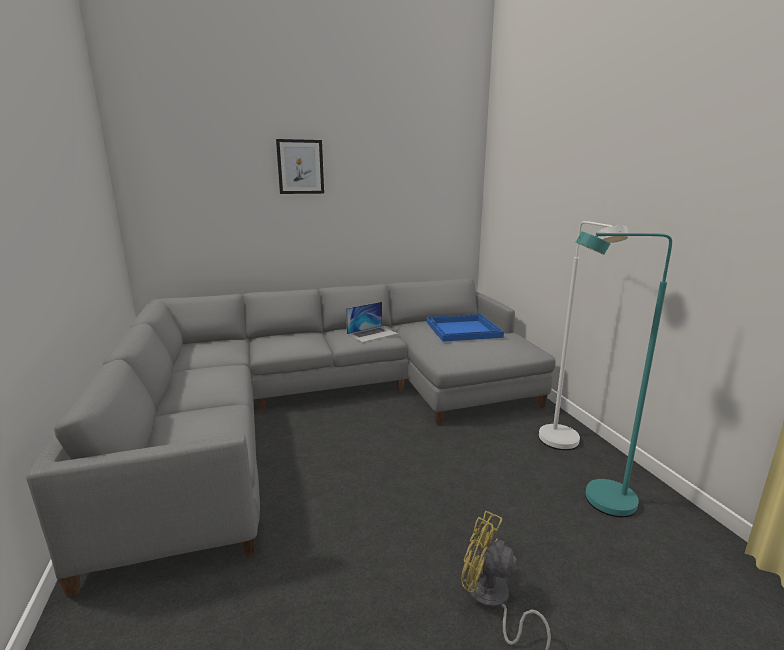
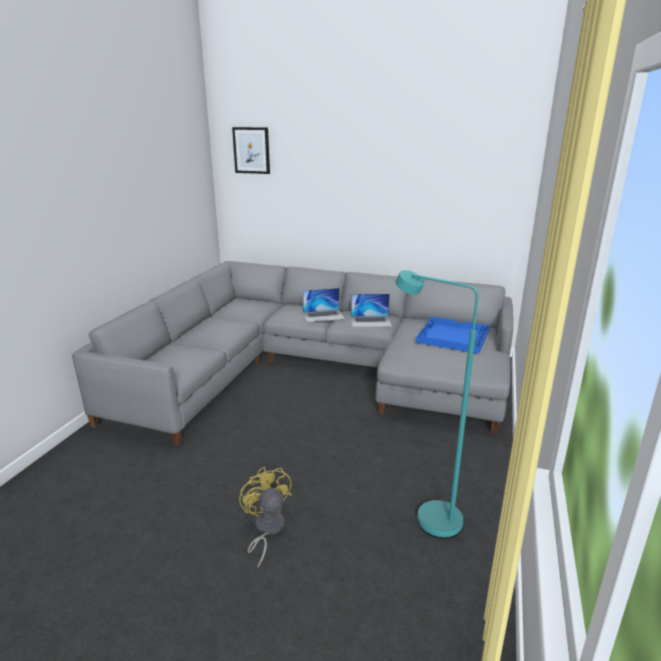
camera: 35 degrees right, 5 degrees up
(300, 167) = (345, 162): picture -> picture (251, 150)
(317, 339) = (323, 315): none -> laptop
(563, 445) = (464, 469): white floor lamp -> none

